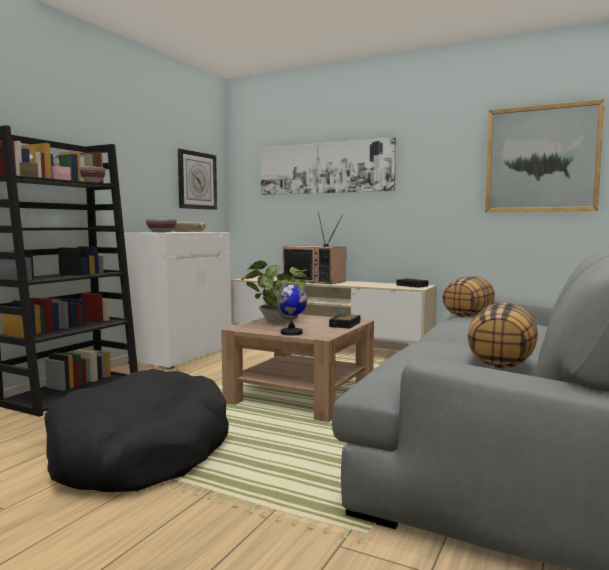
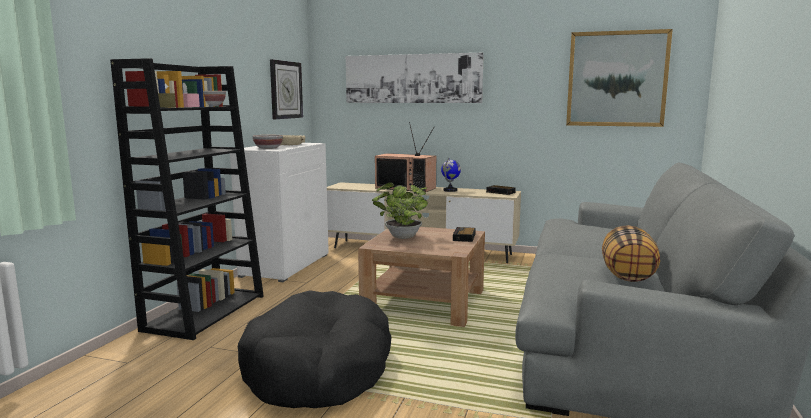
camera: 10 degrees left, 5 degrees up
(291, 333) = (426, 249): globe -> globe (450, 190)
(468, 315) = (565, 223): pillow -> none

